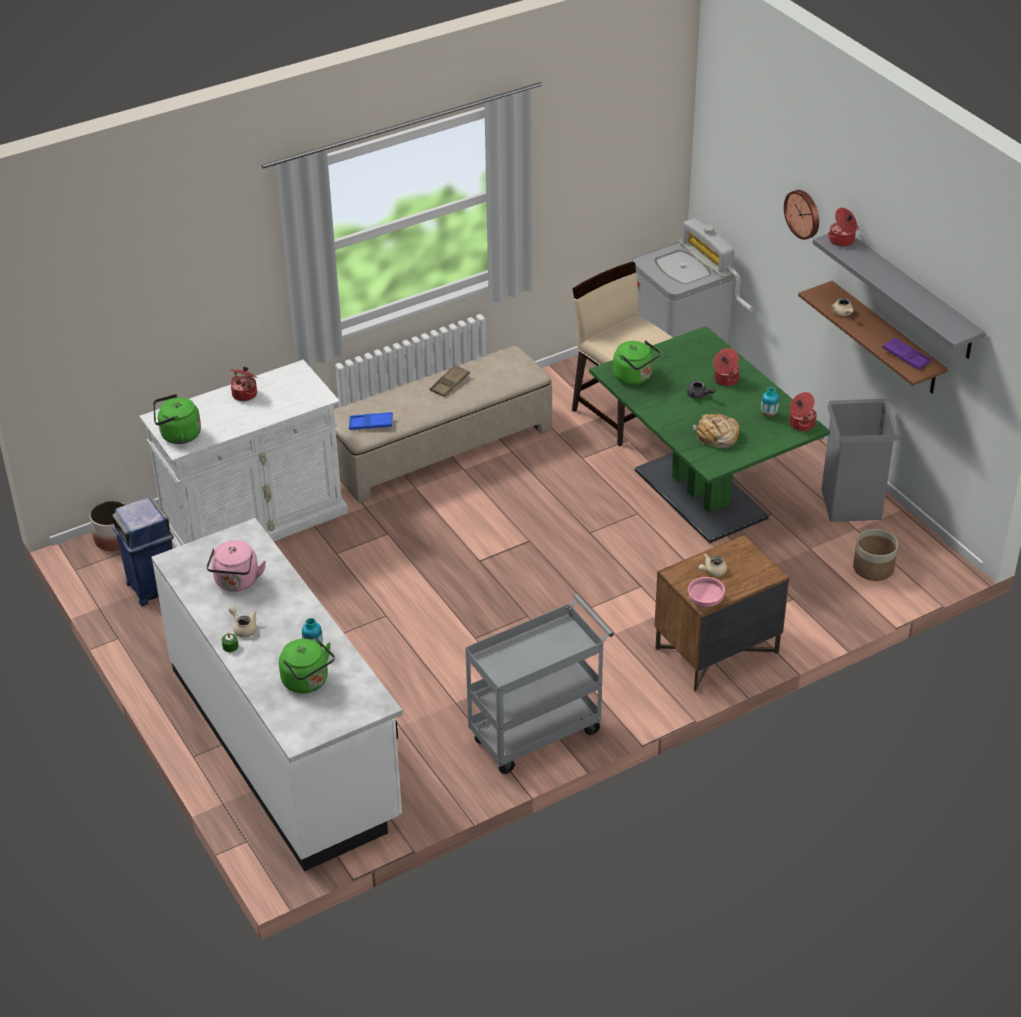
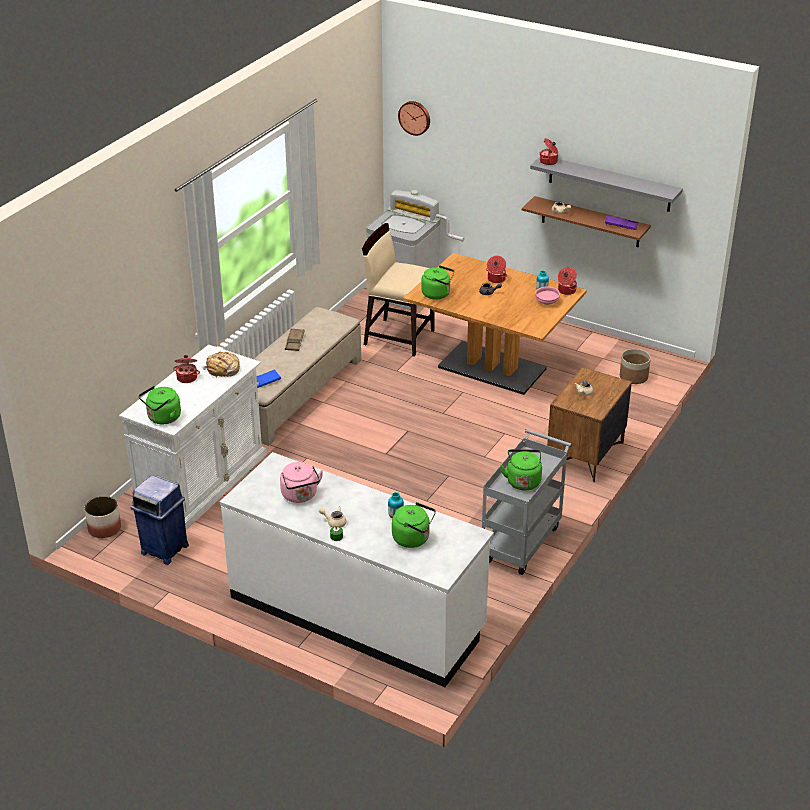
camera: 30 degrees left, 5 degrees down
(526, 658) = (523, 481): none -> green kettle
(700, 494) = (492, 368): green dining table -> brown dining table
(705, 601) = (596, 412): pink bowl -> pink bowl (546, 302)
(716, 437) = (523, 313): bread -> bread (223, 370)
(803, 213) = (502, 156): wall clock -> wall clock (415, 117)
(851, 503) = (587, 345): grey trash can -> none

